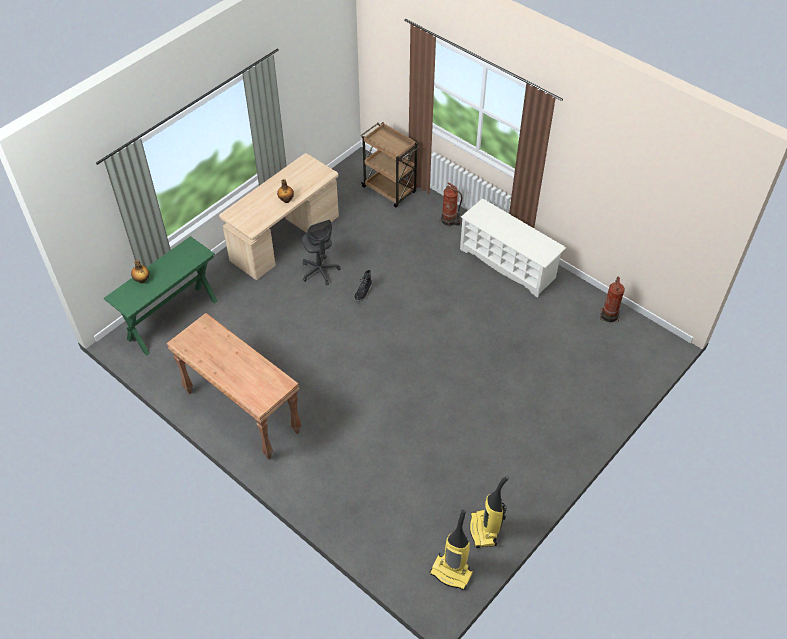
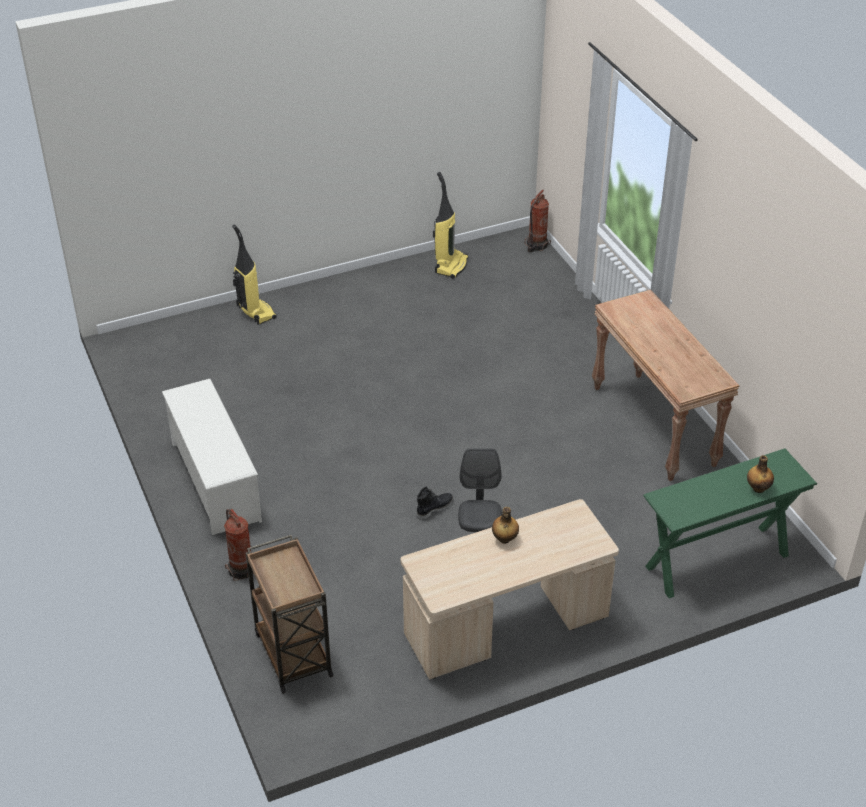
camera: 155 degrees left, 10 degrees down
(452, 572) = (500, 250): vacuum cleaner -> vacuum cleaner (255, 312)
(609, 315) = (153, 385): fire extinguisher -> fire extinguisher (536, 245)

